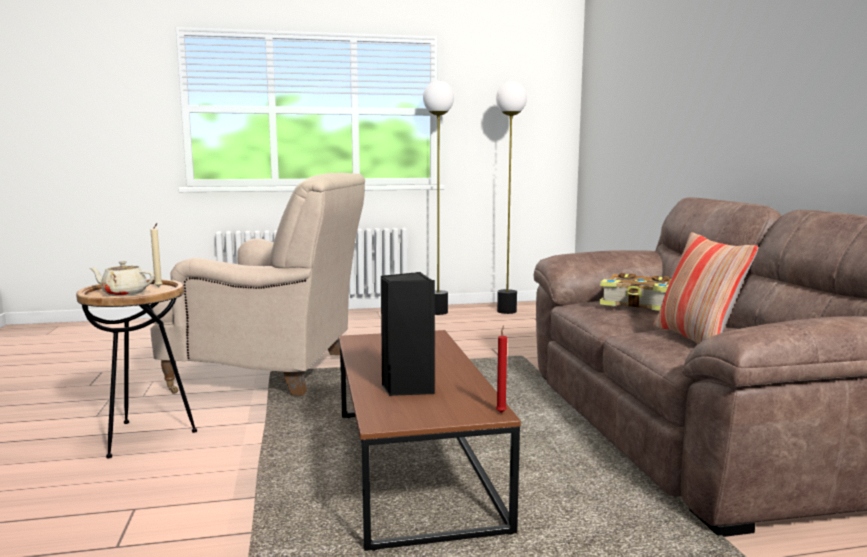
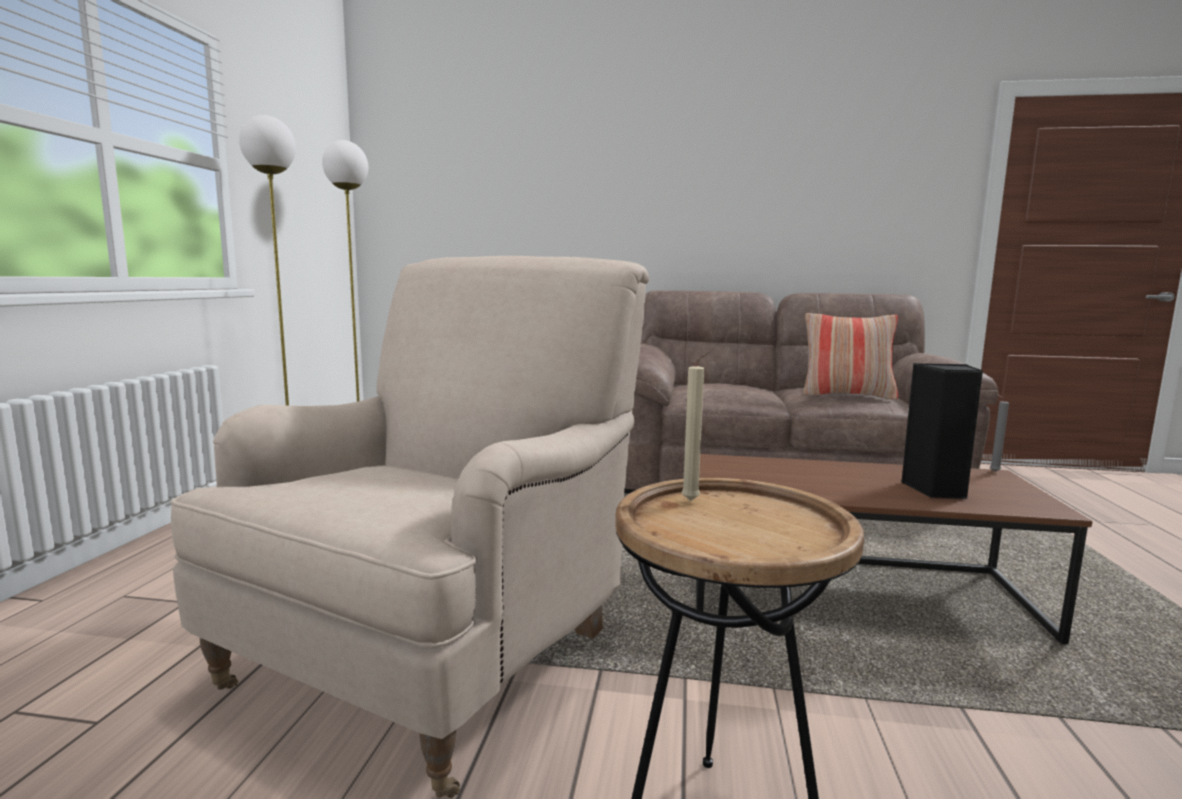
camera: 70 degrees left, 0 degrees up
(124, 293) = (761, 527): beige teapot -> none
(501, 412) = (992, 471): red candle -> grey candle
(639, 304) = (728, 386): book -> none

